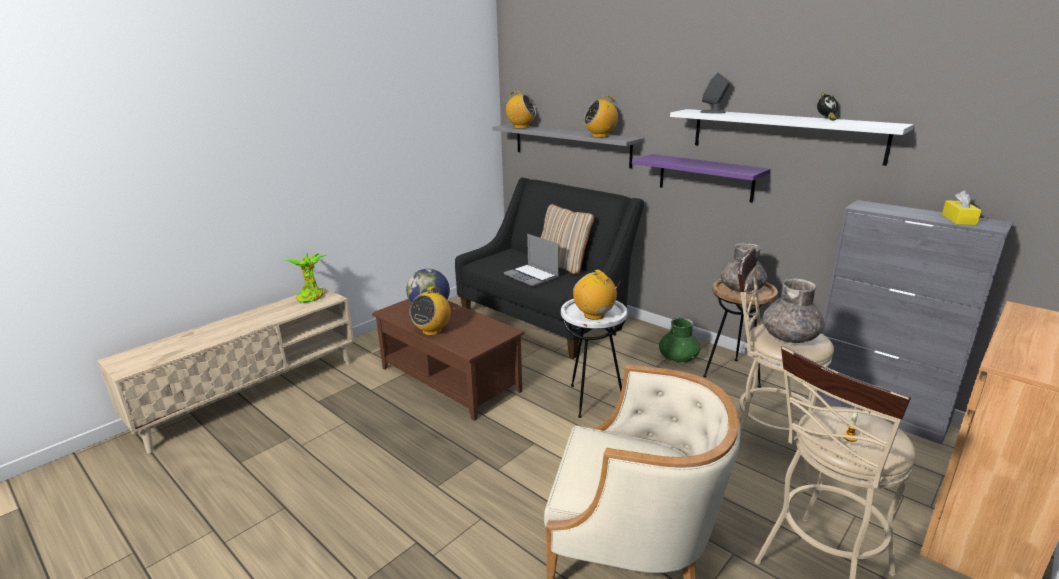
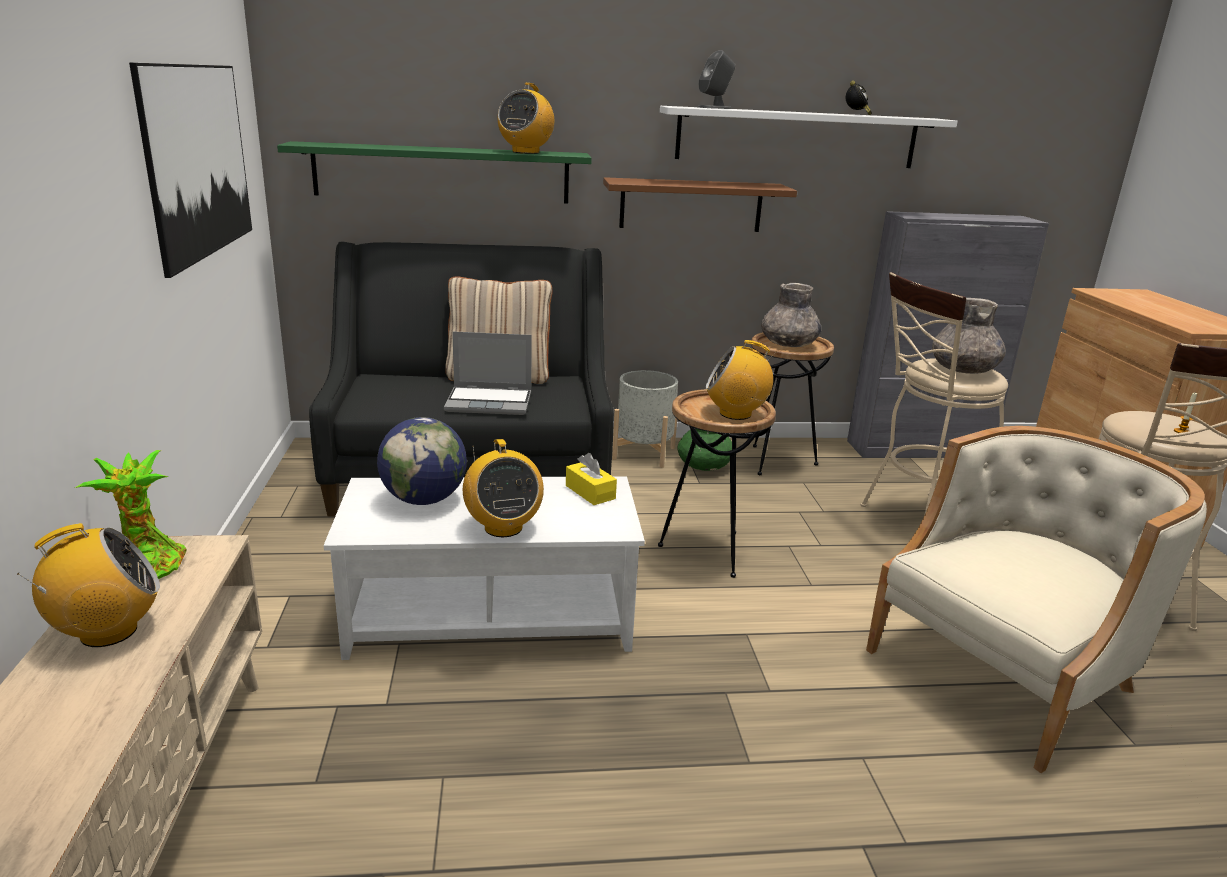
camera: 50 degrees left, 0 degrees up
(426, 136) = (199, 161): none -> picture
(451, 379) = (491, 616): brown coffee table -> white coffee table
(521, 127) = (340, 145): radio -> radio (107, 632)
(570, 145) = (442, 173): grey shelf -> green shelf
(591, 400) = (709, 550): white side table -> brown side table
(654, 338) = (644, 453): none -> grey planter
(705, 177) = (691, 205): purple shelf -> brown shelf
(959, 219) = (996, 217): yellow tissue box -> yellow tissue box (590, 492)

